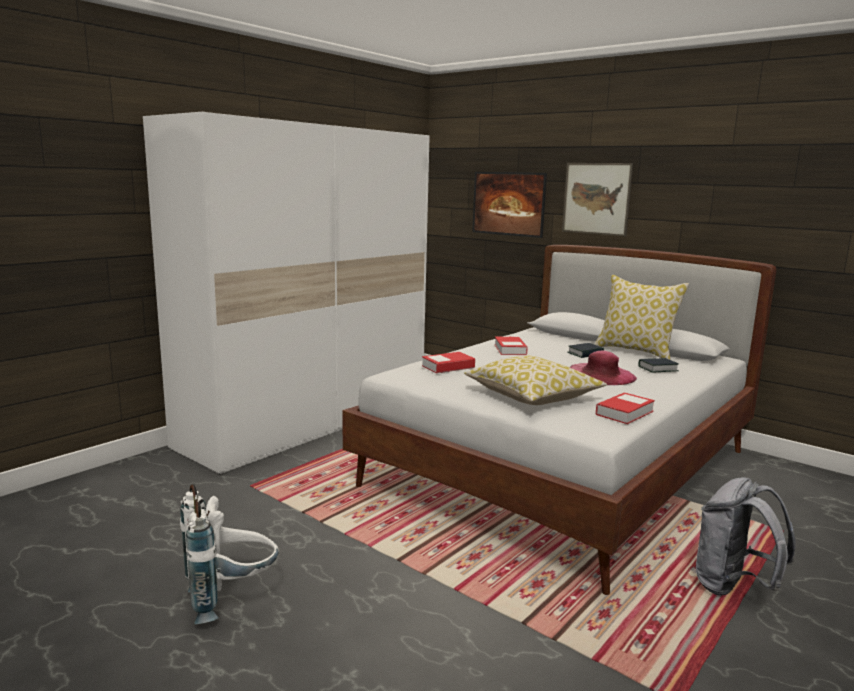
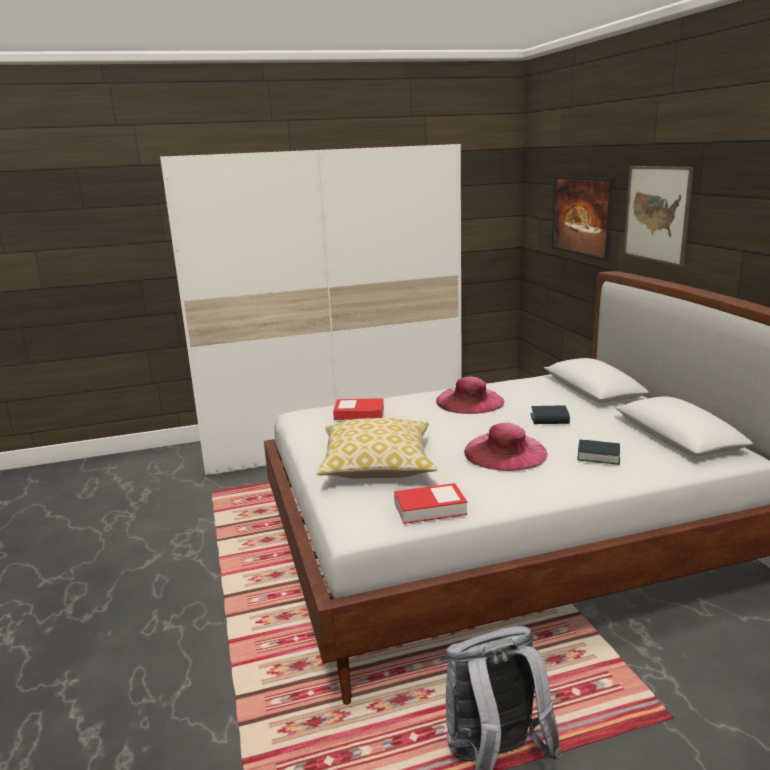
camera: 35 degrees right, 5 degrees up
(231, 598) = (83, 586): white backpack -> none
(510, 349) = (469, 401): book -> pink hat
(636, 351) = (625, 425): pillow -> none

